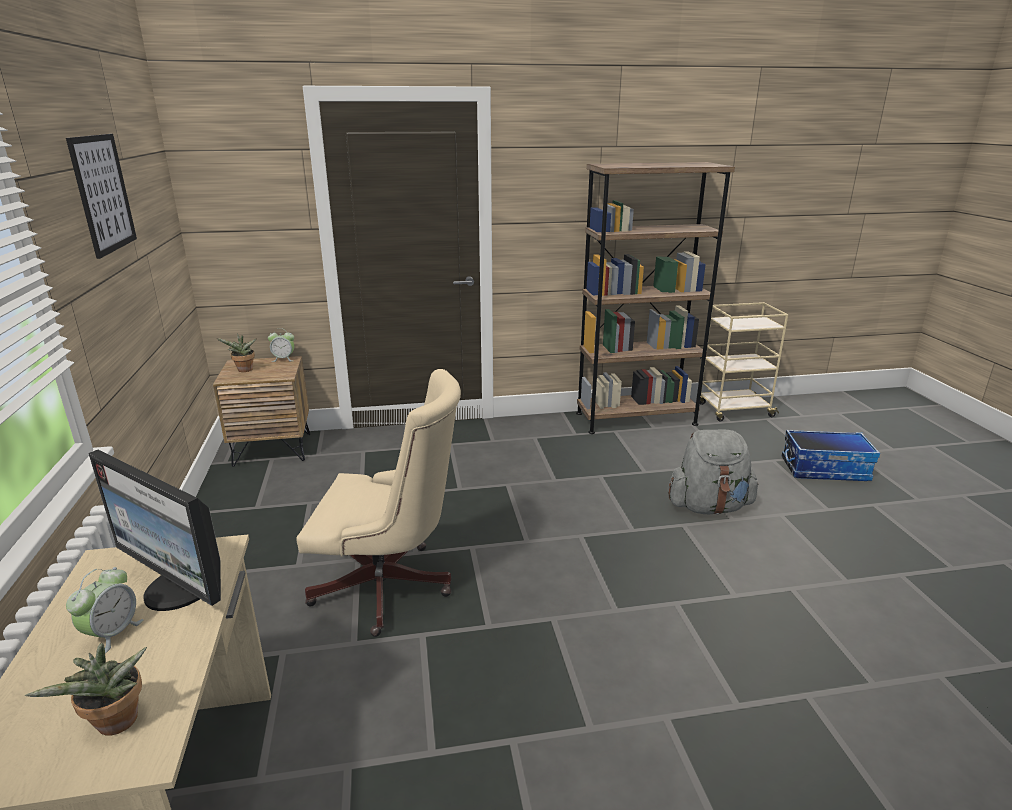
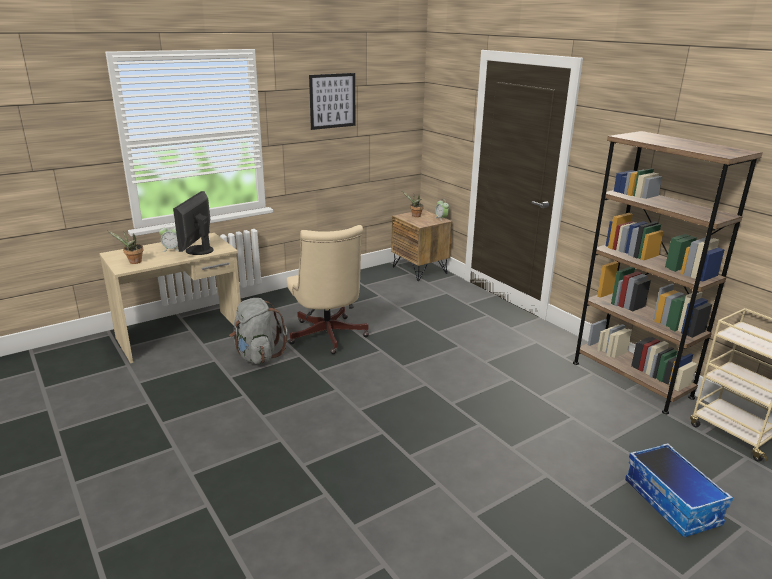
camera: 65 degrees right, 0 degrees up
(709, 506) = (519, 434): grey backpack -> grey backpack (257, 355)

